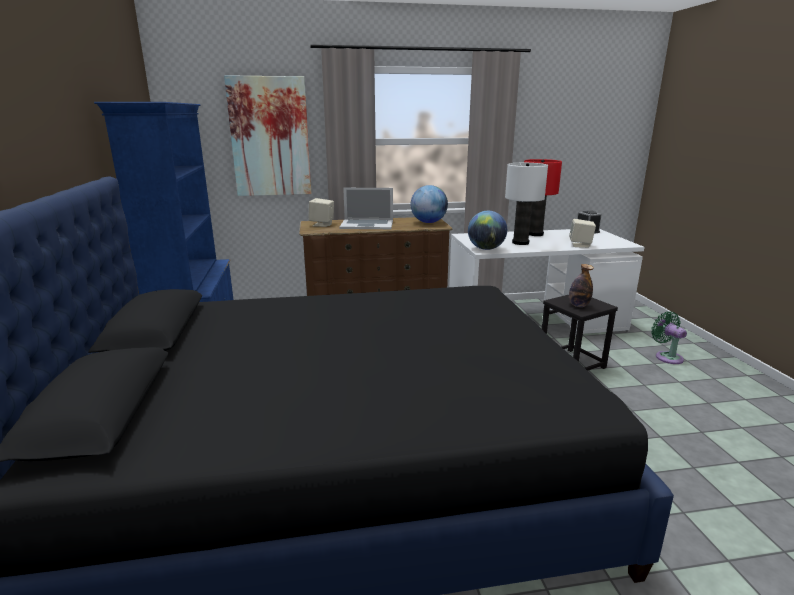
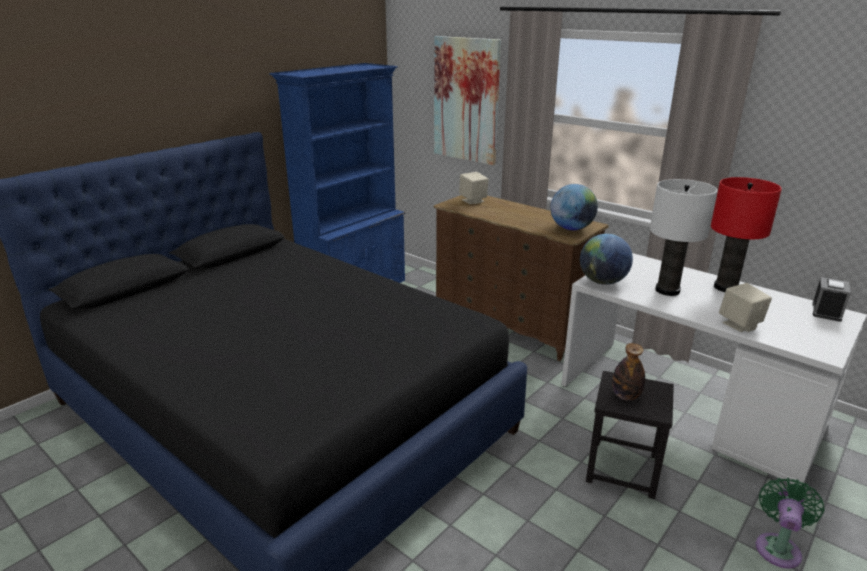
camera: 50 degrees right, 5 degrees up
(367, 225) = (507, 213): laptop -> none

